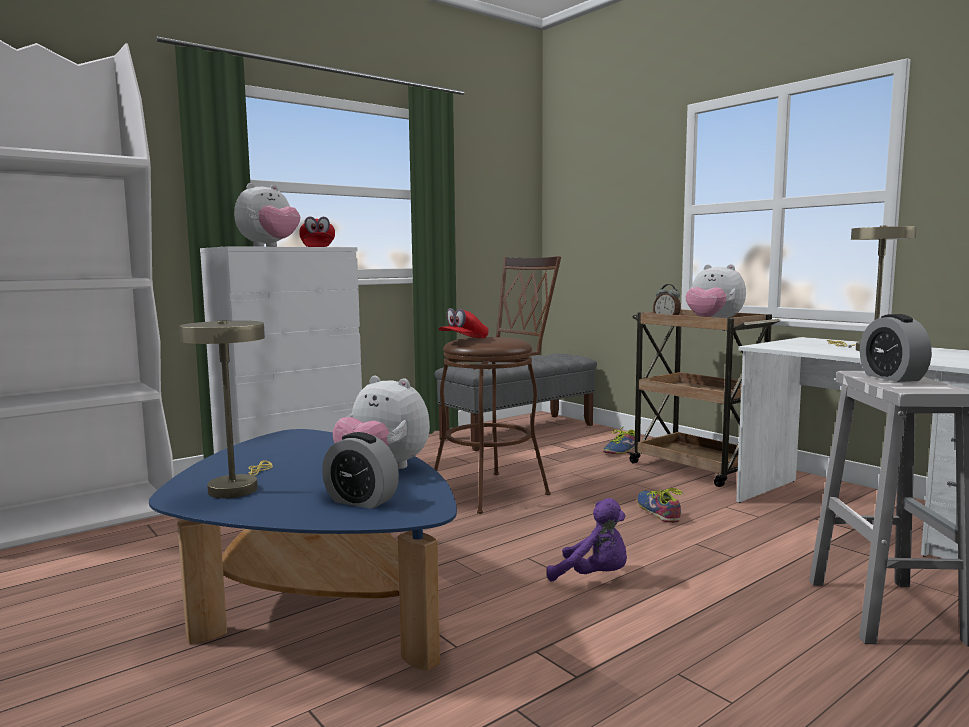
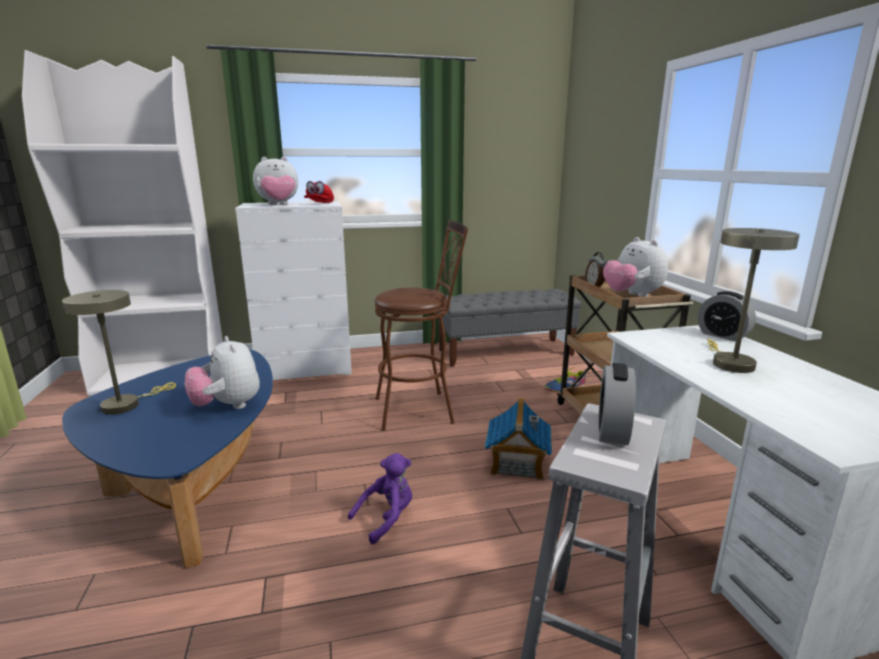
camera: 25 degrees right, 10 degrees up
(361, 501) = (161, 438): alarm clock -> alarm clock (722, 335)
(463, 340) = (389, 292): red cap -> none
(593, 577) = (387, 518): purple plush toy -> purple plush toy turned 90 degrees counterclockwise
(657, 511) = (517, 463): shoe -> toy house

